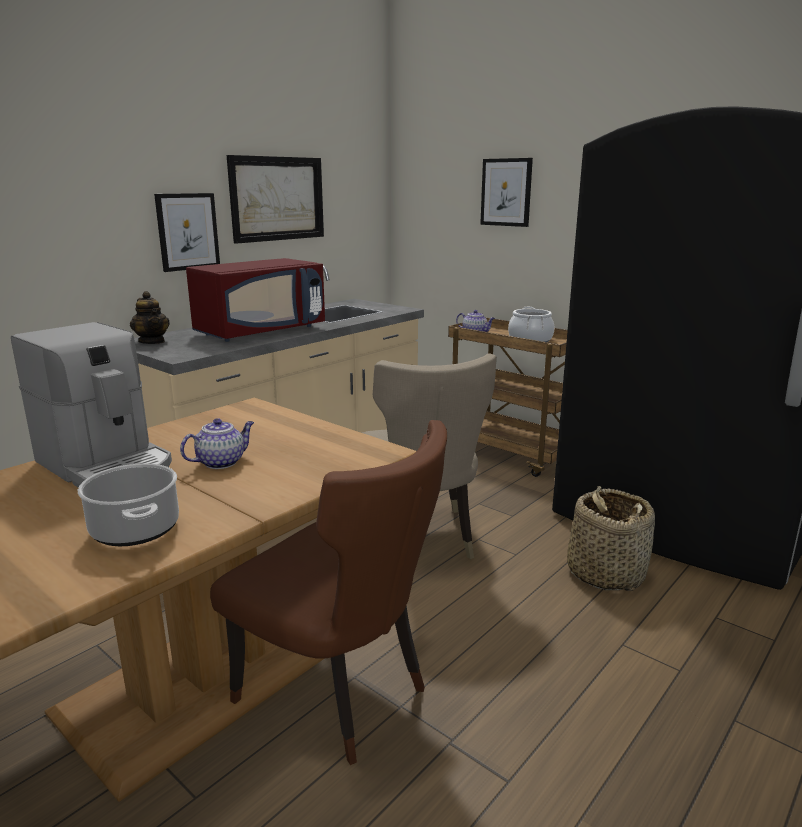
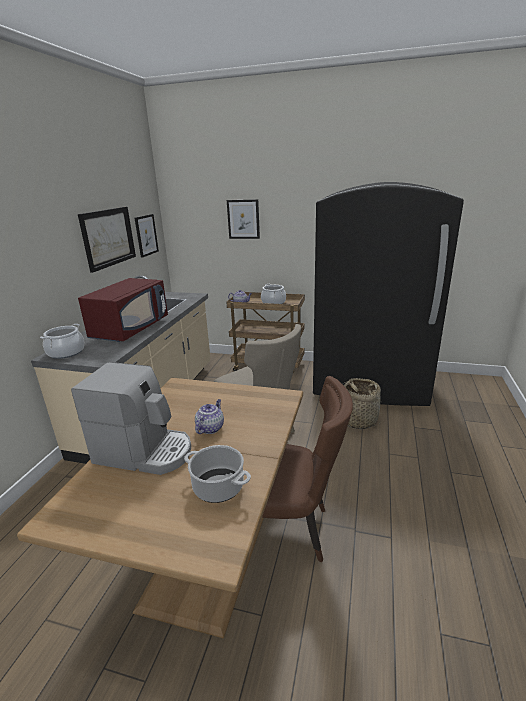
camera: 25 degrees left, 5 degrees up
(152, 342) = (66, 352): teapot -> cooking pot
(187, 231) = (64, 271): picture -> picture (146, 235)

